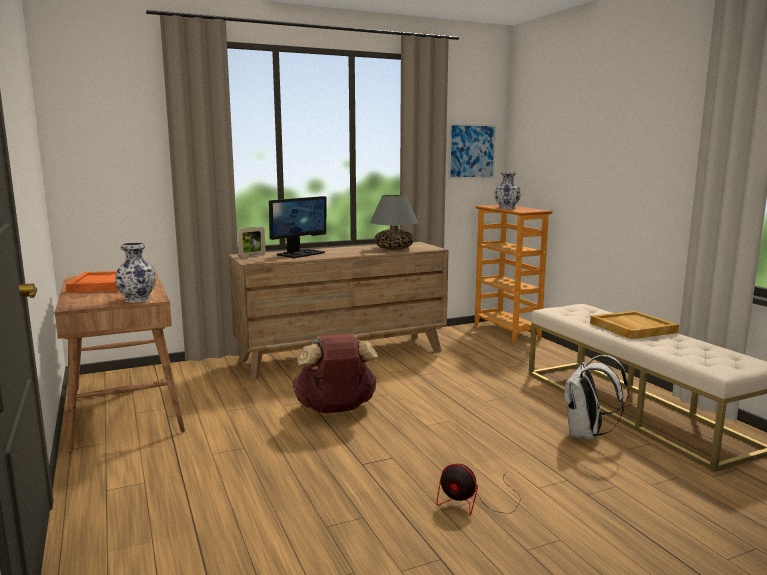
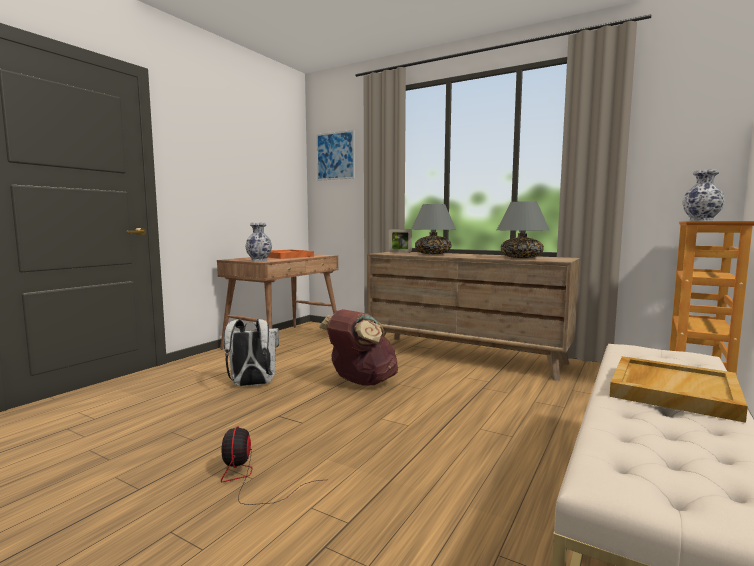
camera: 55 degrees right, 5 degrees down
(300, 253) = (433, 254): monitor -> grey table lamp
(472, 151) = (679, 153): picture -> picture (335, 156)
(587, 435) = (492, 510): white backpack -> white backpack (252, 385)

